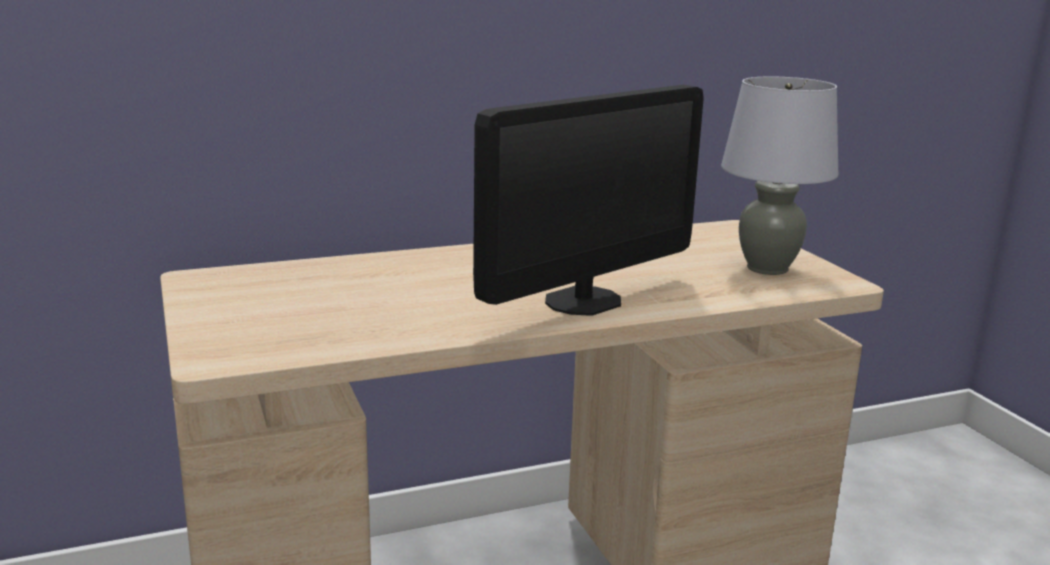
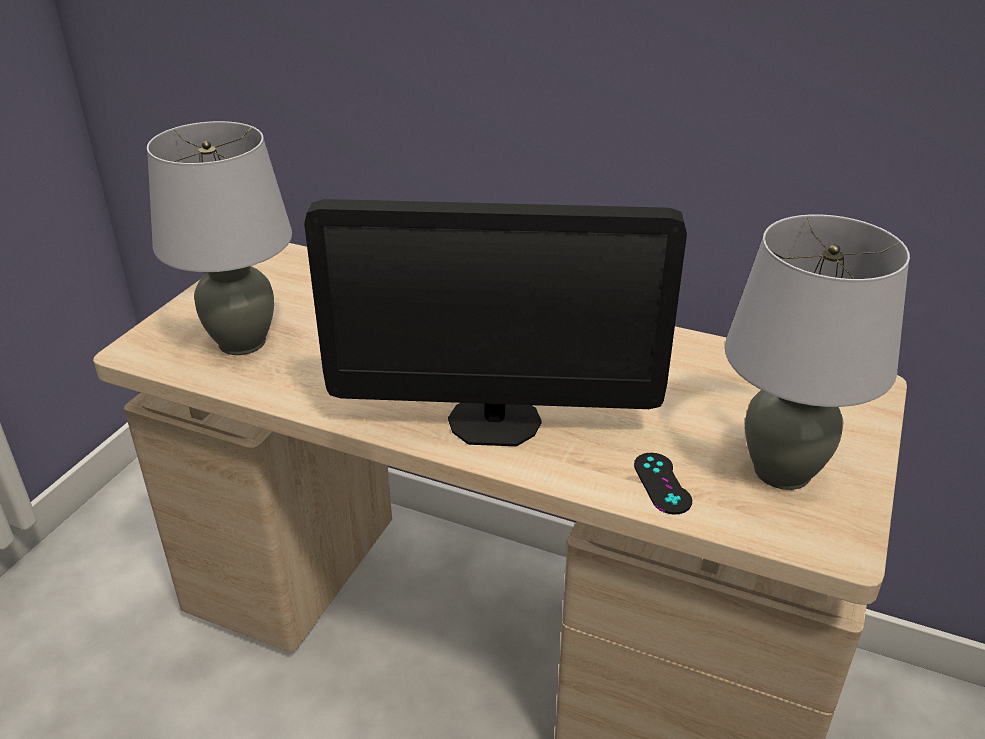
camera: 45 degrees right, 15 degrees up
(303, 326) = (242, 342): none -> grey table lamp
(726, 292) = (662, 483): none -> black game controller

